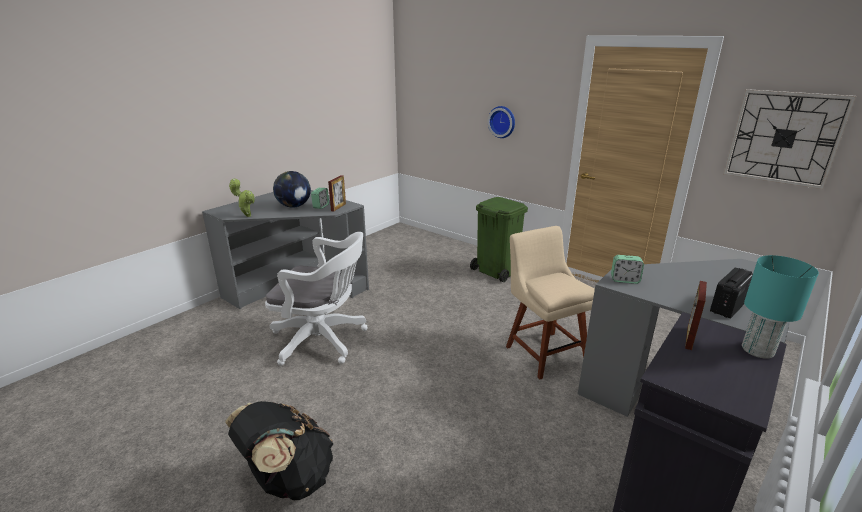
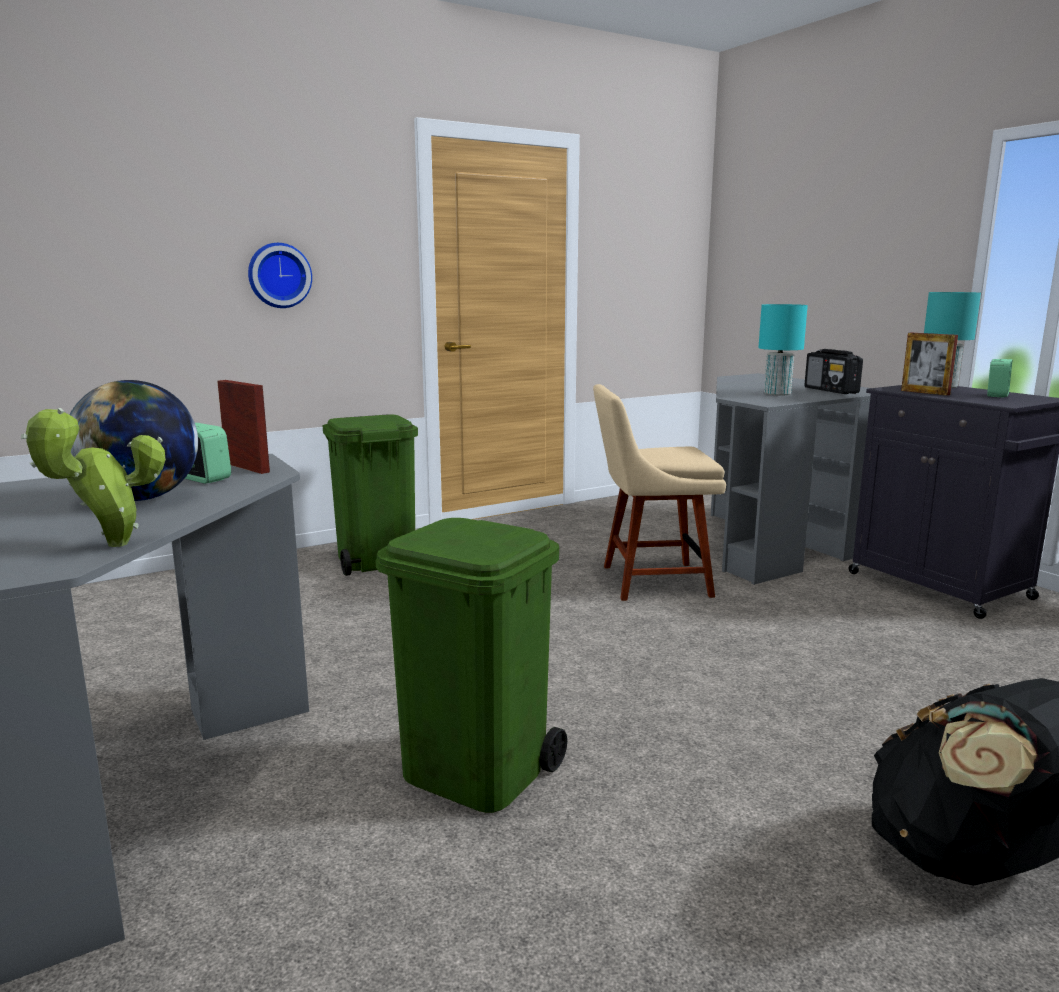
camera: 70 degrees left, 10 degrees down
(323, 340) = (477, 772): white office chair -> green trash can
(624, 280) = (759, 400): alarm clock -> alarm clock (997, 395)
(670, 285) = (777, 393): none -> turquoise table lamp
(784, 138) = (647, 254): wall clock -> none

